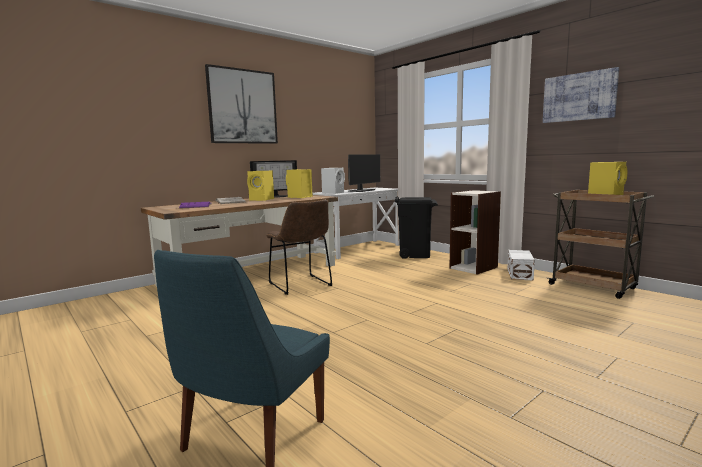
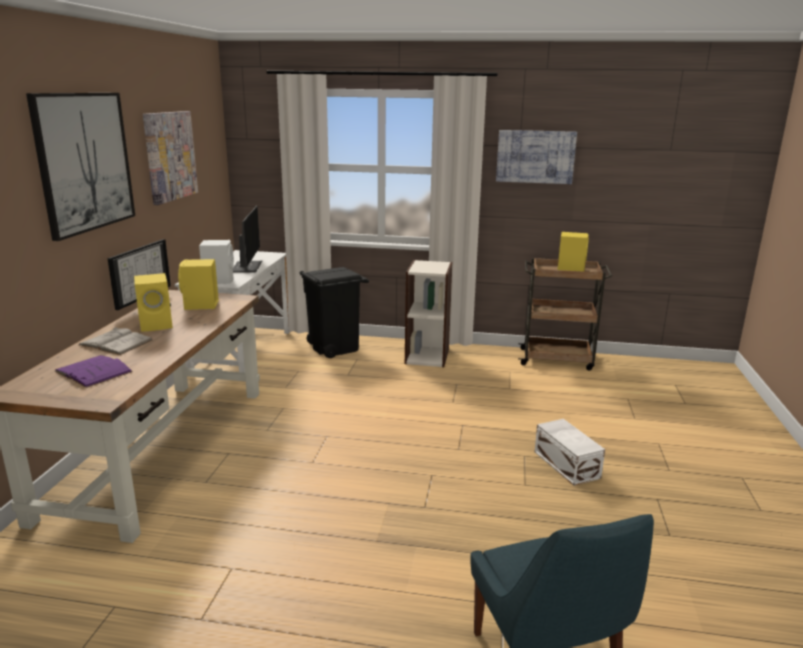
camera: 40 degrees left, 10 degrees up
(301, 285) = (272, 446): brown chair -> none
(317, 116) = (170, 156): none -> picture
(520, 274) = (481, 355): white storage box -> white storage box (566, 464)

